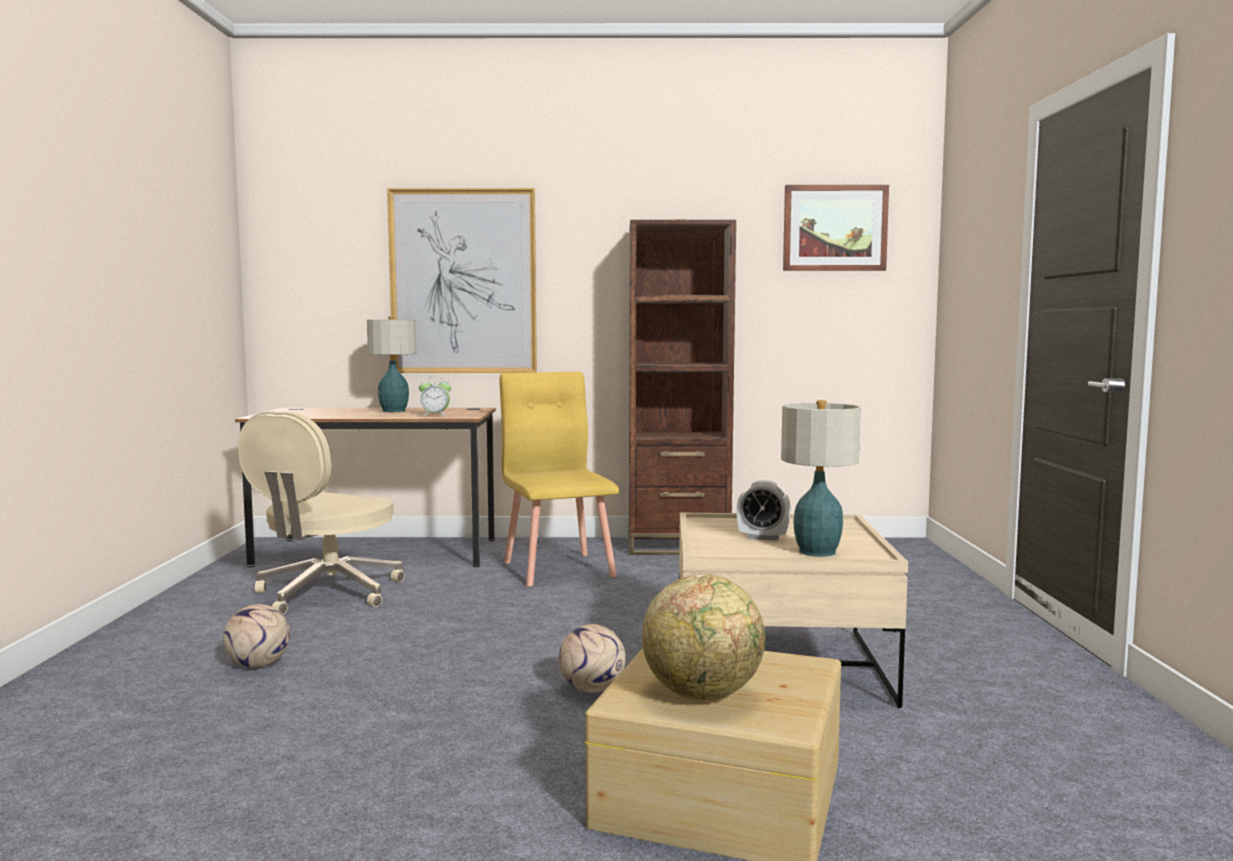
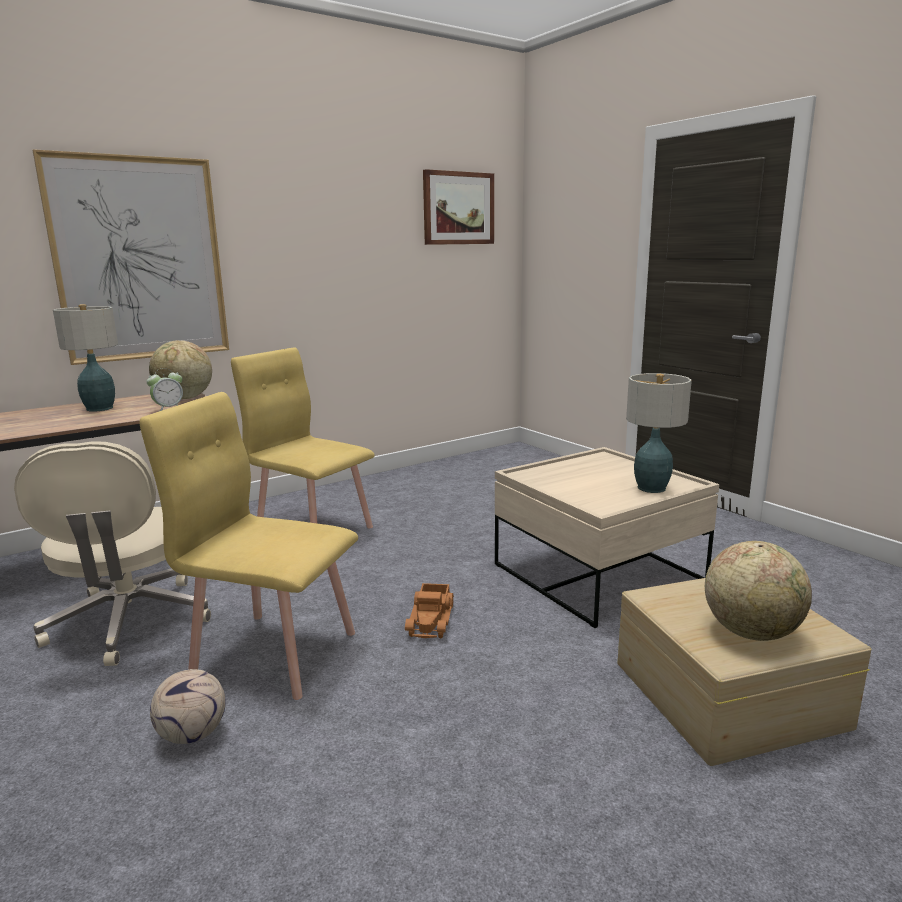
camera: 35 degrees left, 10 degrees up
(386, 637) = (274, 652): none -> yellow chair
(467, 411) = (184, 398): none -> globe
(541, 652) = (432, 619): none -> toy truck
(592, 689) = (521, 640): football -> none
(678, 546) = (373, 485): brown bookcase -> none
(763, 537) = (593, 483): alarm clock -> none

